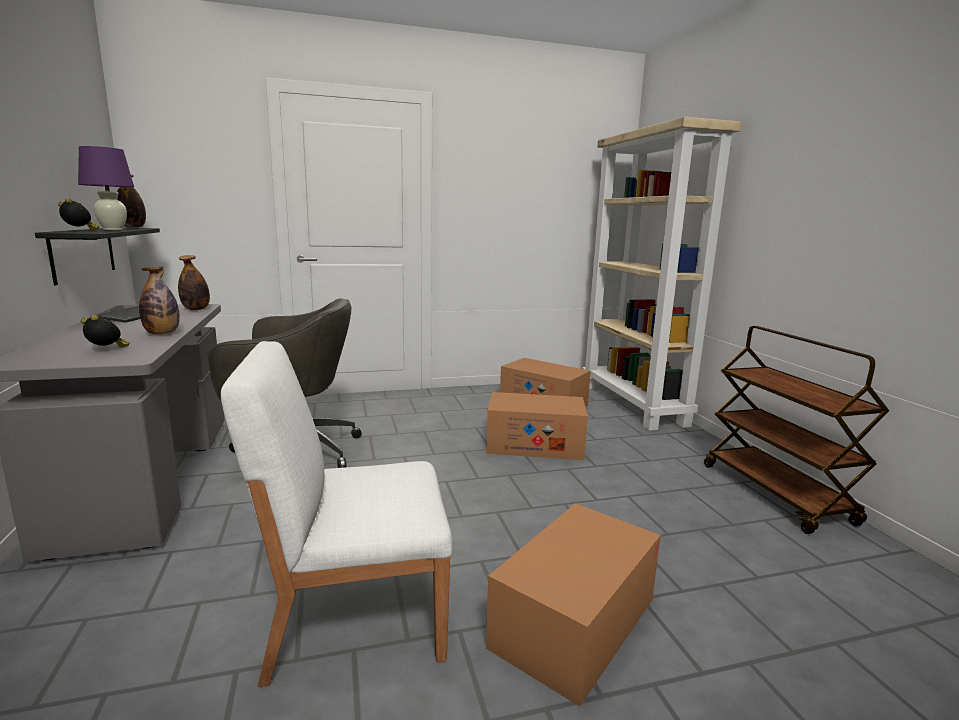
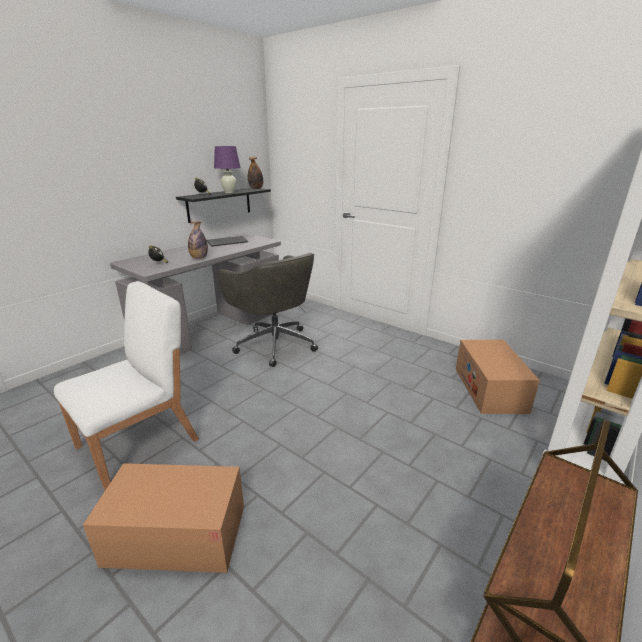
camera: 55 degrees right, 10 degrees up
(196, 309) = (258, 243): bottle -> none
(353, 616) = (139, 442): white chair -> white chair turned 90 degrees clockwise
(534, 445) = (401, 418): cardboard box -> none

